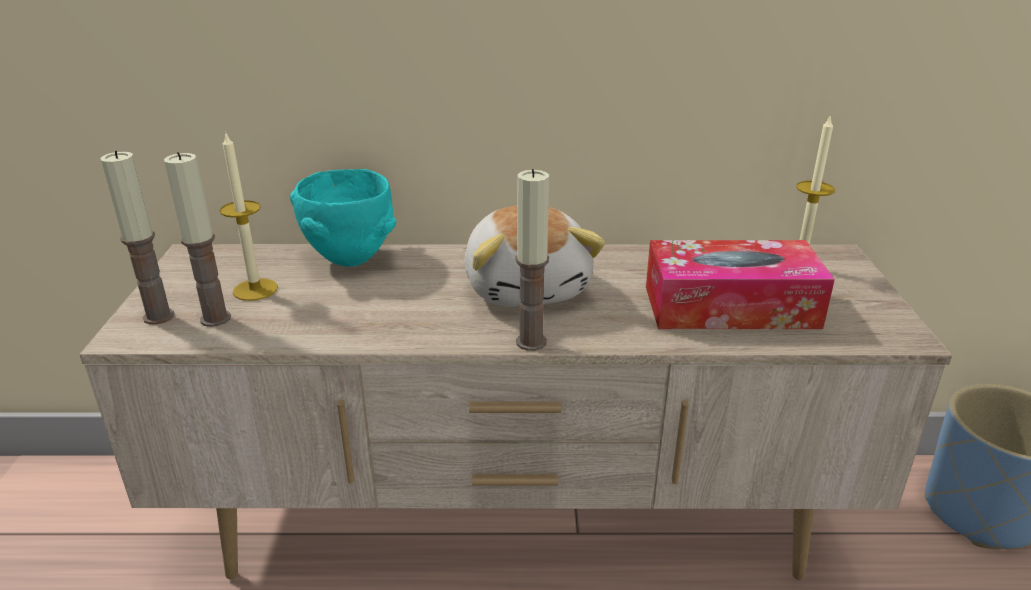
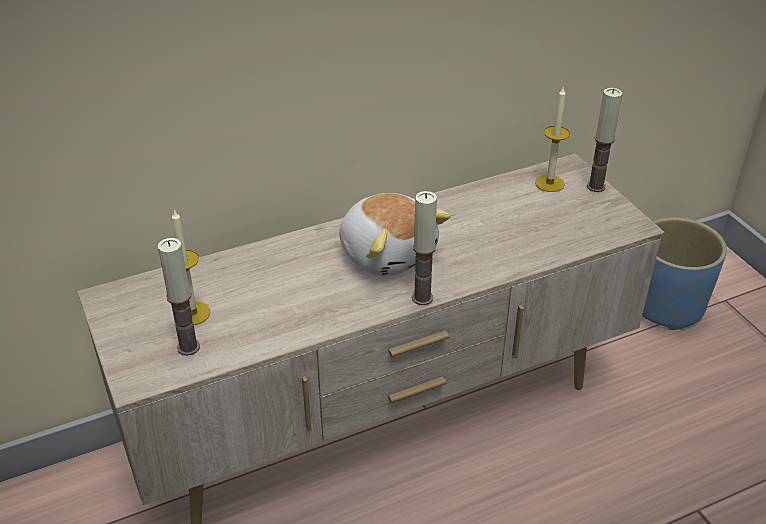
camera: 25 degrees left, 10 degrees up
(158, 316) = (142, 359): candle -> candle (596, 186)
(350, 260) = (240, 265): turquoise bowl -> none
(730, 307) = (526, 231): tissue box -> none

